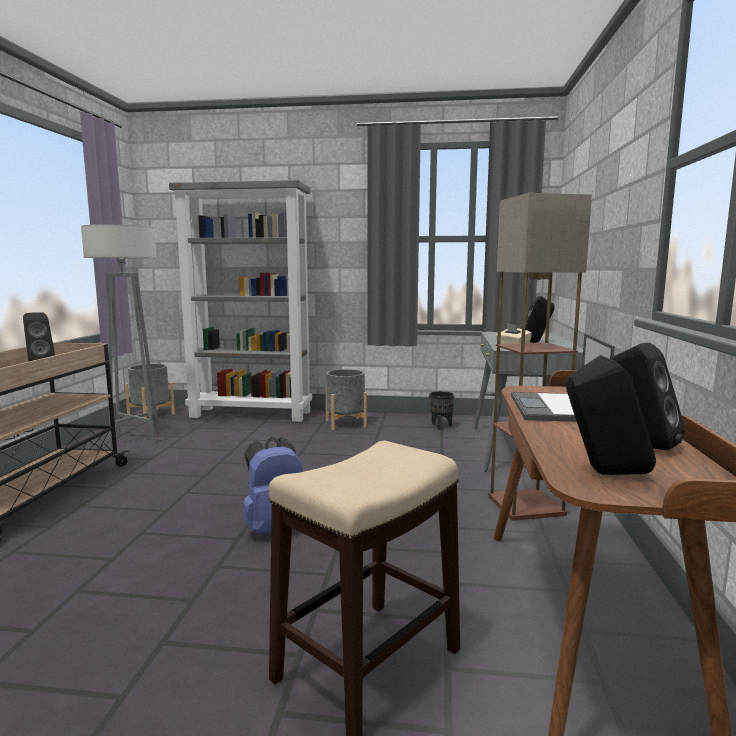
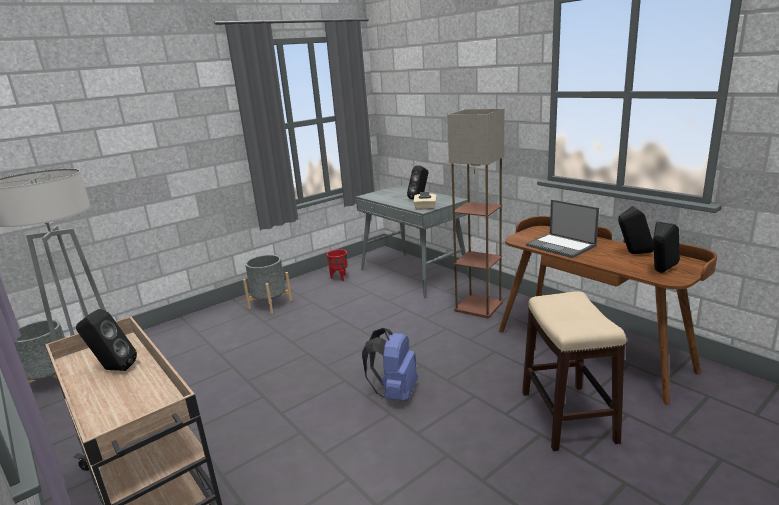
camera: 45 degrees left, 10 degrees up
(252, 414) = (168, 332): grey bookcase -> none
(441, 426) = (339, 278): black planter -> red planter

